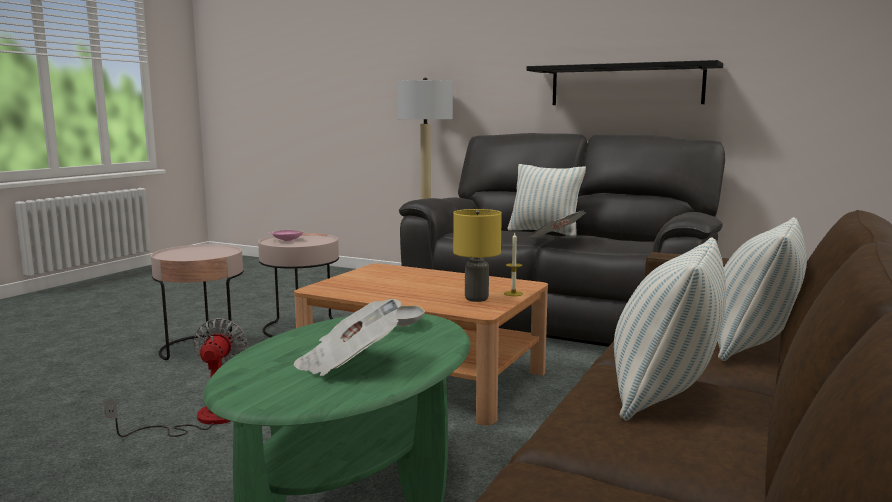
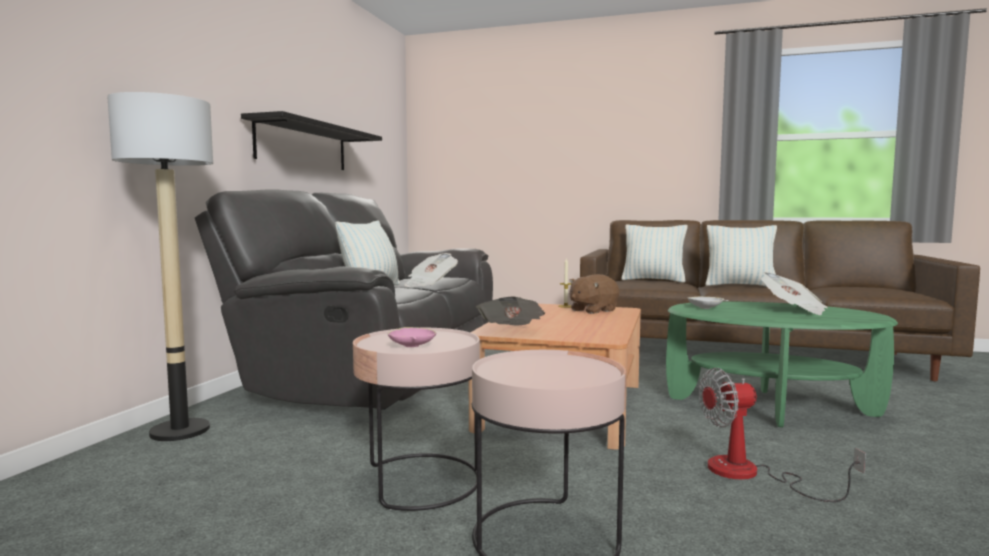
camera: 100 degrees left, 5 degrees down
(376, 271) = (511, 331): none -> newspaper
(476, 299) = (592, 310): yellow table lamp -> brown plush toy

